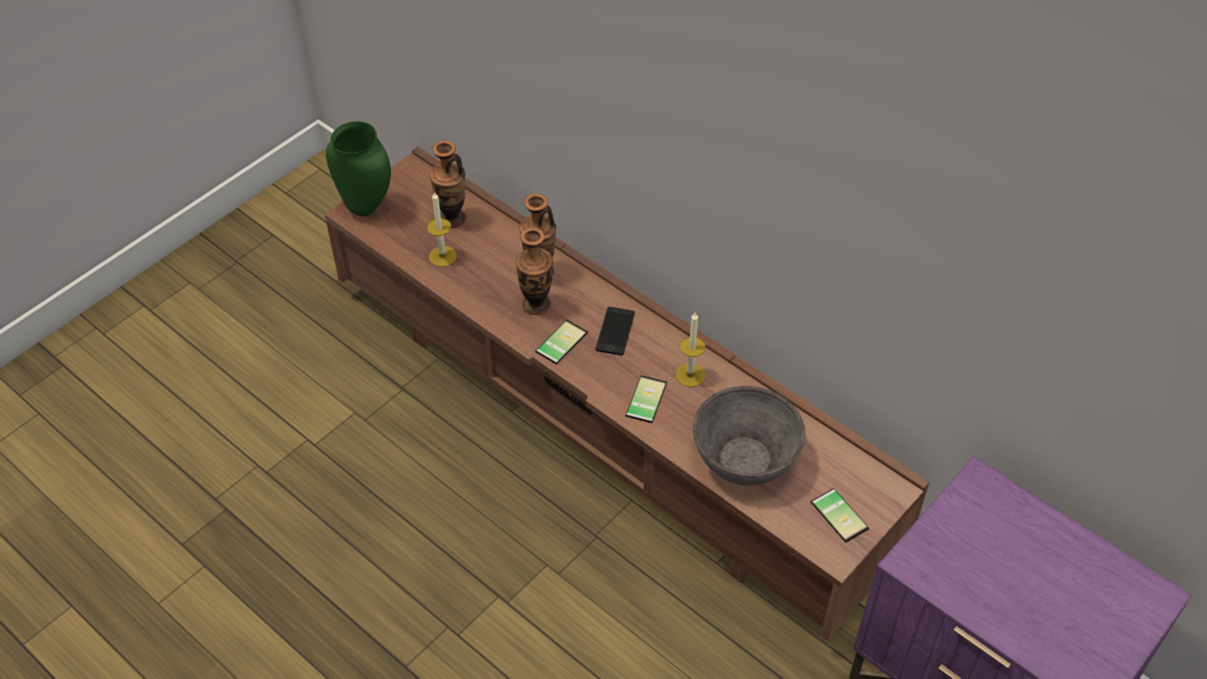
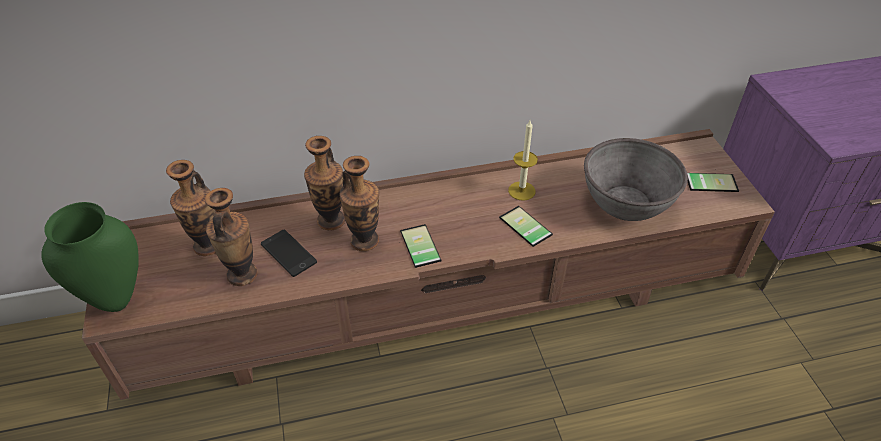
camera: 55 degrees left, 5 degrees down
(442, 256) = (242, 274): candle -> vase
(615, 331) = (440, 209): phone -> phone (288, 253)

